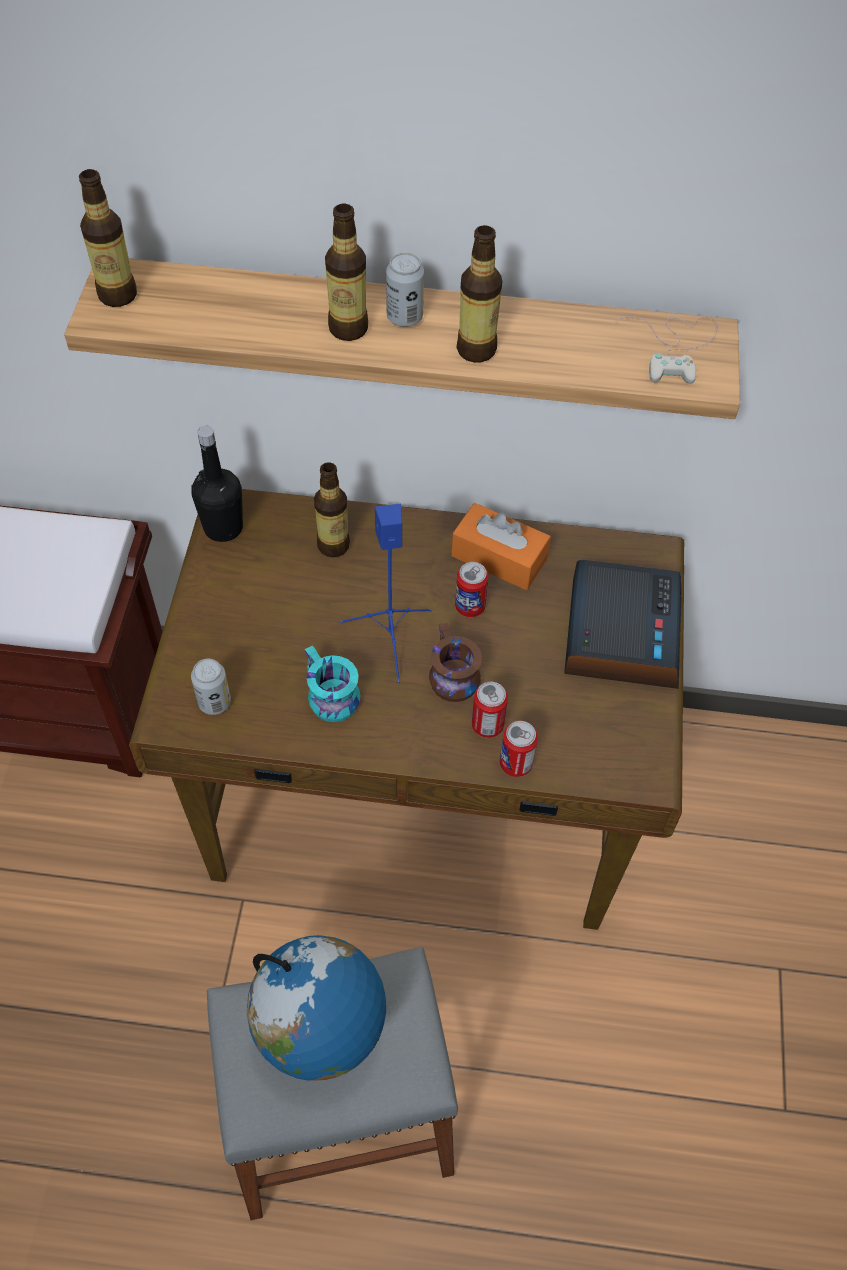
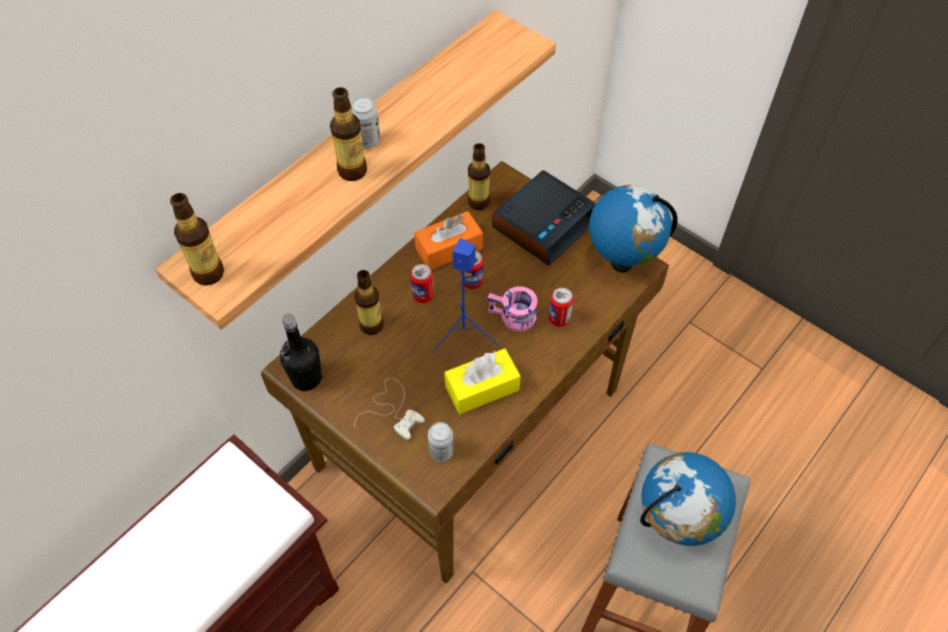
camera: 55 degrees left, 0 degrees up
(326, 697) = (482, 388): turquoise mug -> yellow tissue box
(448, 675) = (512, 319): brown mug -> pink mug
(476, 349) = (423, 123): bottle -> bottle (478, 202)
(515, 764) = (593, 319): can -> can (423, 295)
(621, 633) = (543, 223): alarm clock -> alarm clock turned 90 degrees clockwise
(635, 750) = (621, 262): none -> globe
(675, 347) = (495, 43): white game controller -> white game controller (393, 410)

